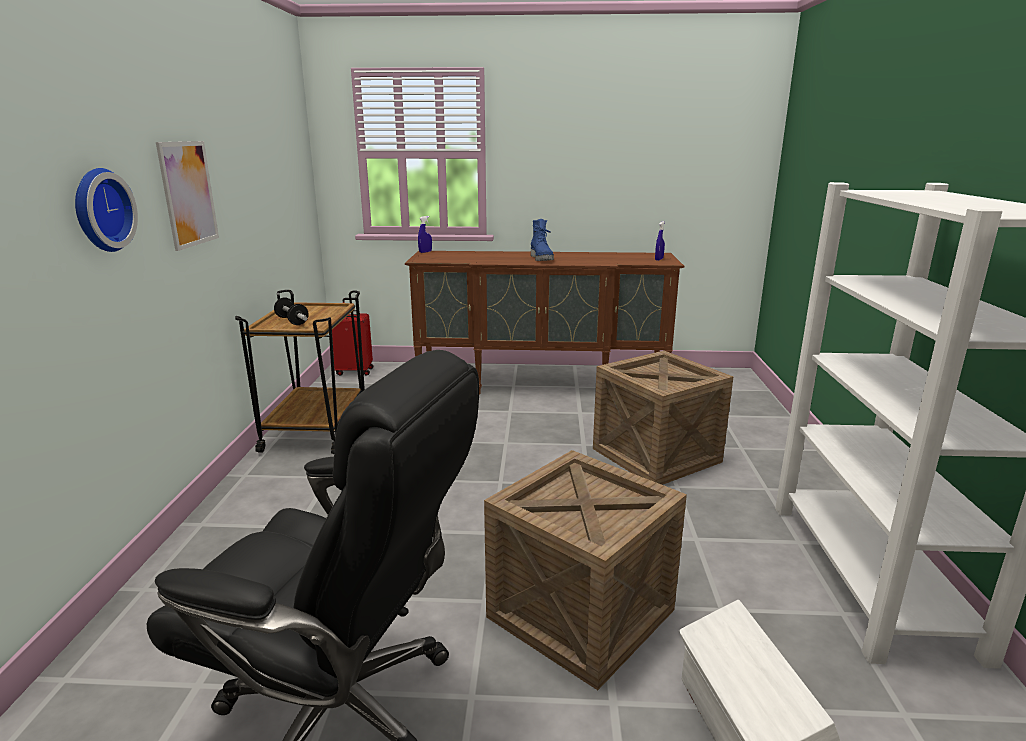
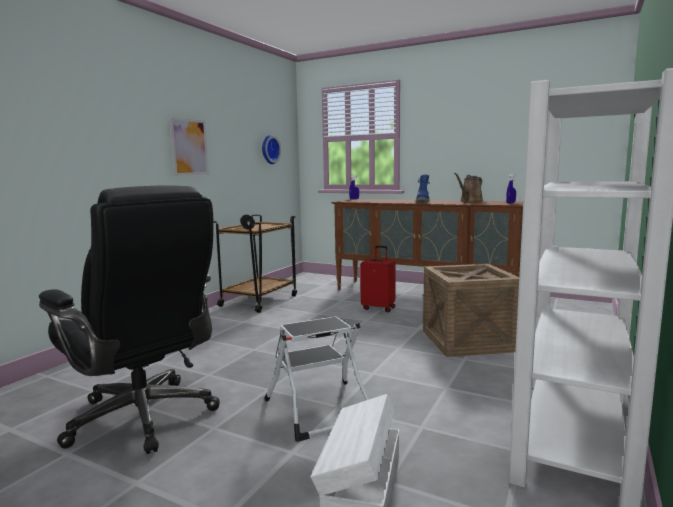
camera: 25 degrees right, 10 degrees down
(99, 210) = (125, 145): wall clock -> wall clock (269, 149)
(354, 371) = (309, 277): red suitcase -> red suitcase (379, 308)
(580, 613) = (320, 407): crate -> step ladder
(602, 256) = (470, 201): none -> brown watering can

